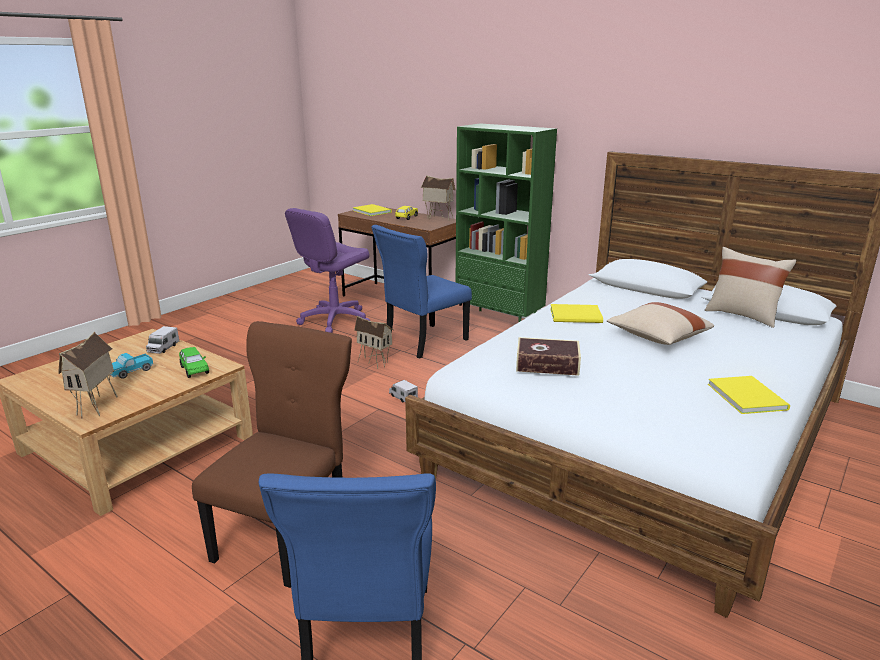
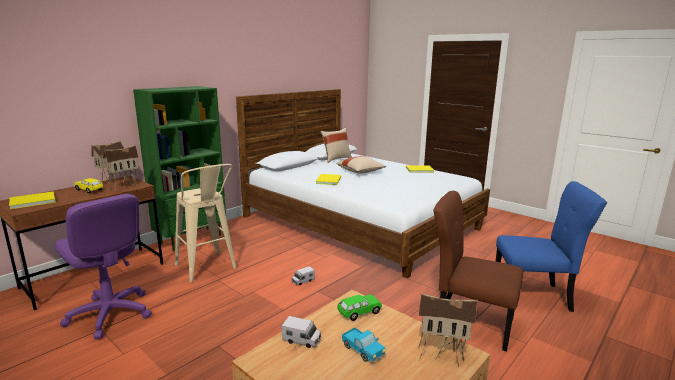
camera: 85 degrees left, 5 degrees down
(375, 363) = (236, 291): toy house -> toy house (124, 186)
(423, 342) = (208, 269): blue chair -> beige stool
(547, 364) = (397, 189): book -> none

